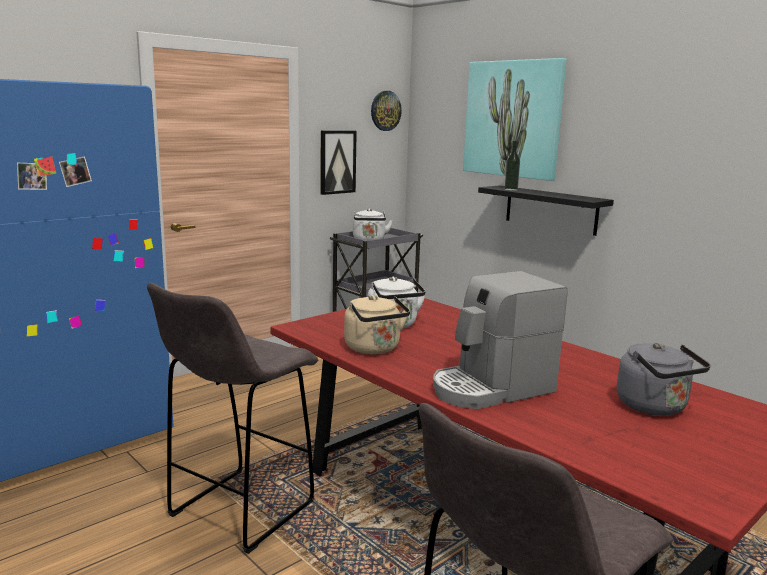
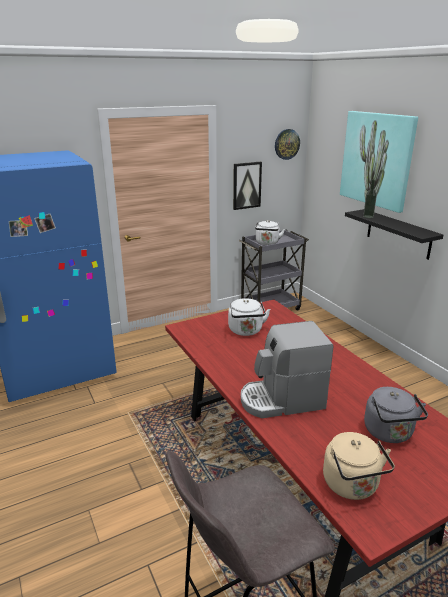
camera: 15 degrees right, 10 degrees up
(239, 511) = (138, 440): grey stool -> none
(374, 349) = (222, 353): beige kettle -> beige kettle (352, 486)

